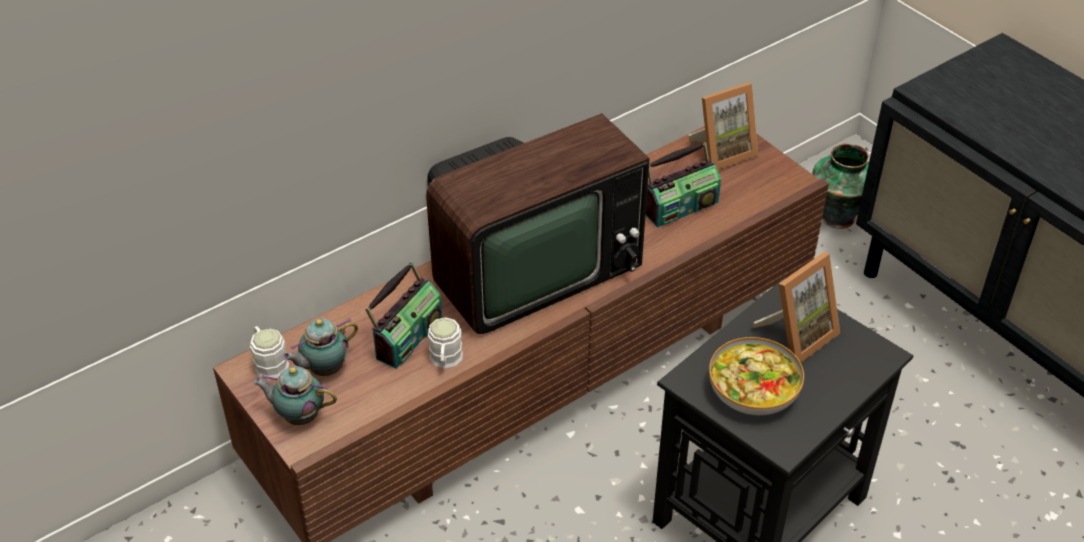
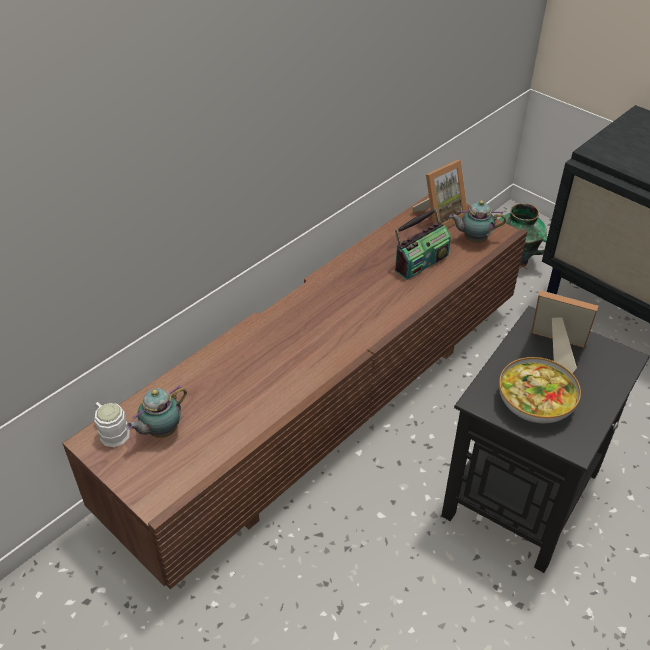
camera: 10 degrees left, 0 degrees up
(299, 416) = (147, 476): teapot -> teapot (473, 239)
(407, 337) = (227, 393): radio -> none
(445, 360) = (263, 409): white mug -> none
(530, 269) = (315, 325): television -> none
(796, 335) = (554, 351): picture frame -> picture frame turned 105 degrees counterclockwise

